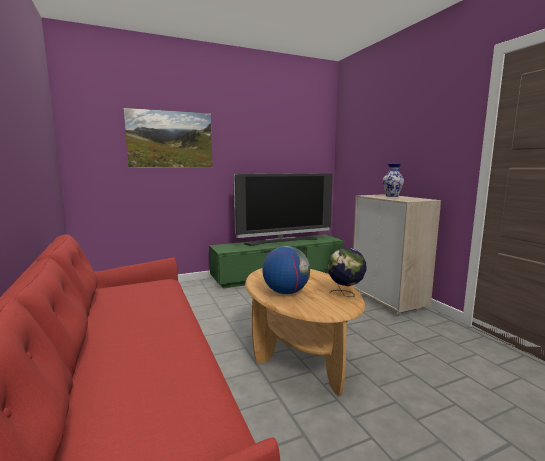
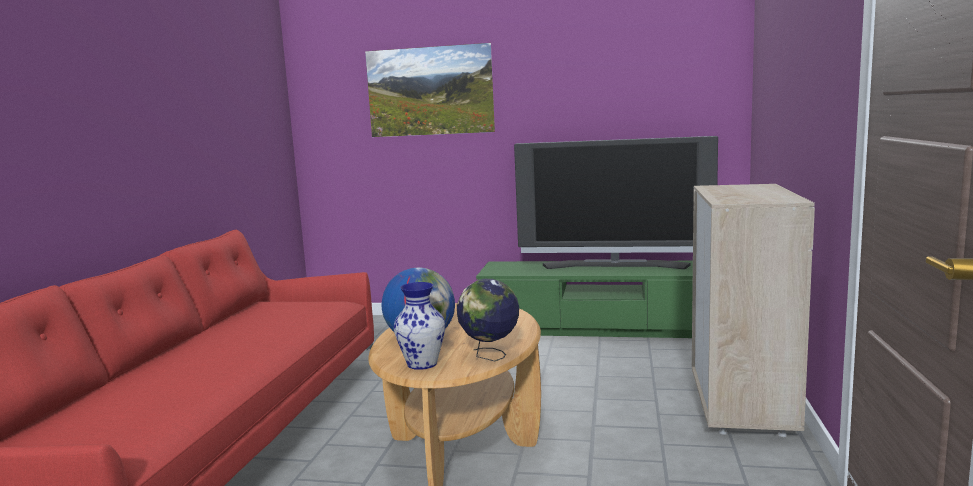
camera: 35 degrees right, 0 degrees up
(392, 196) = (757, 189): vase -> vase (422, 364)

